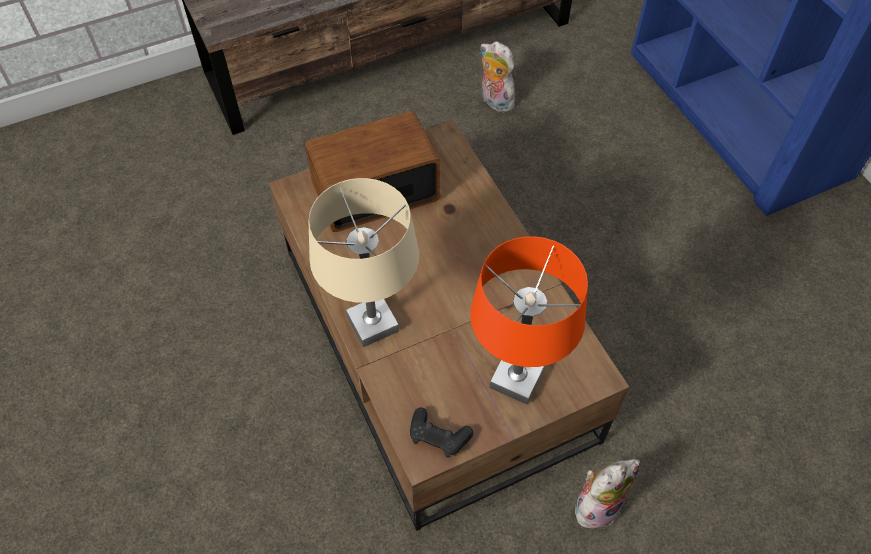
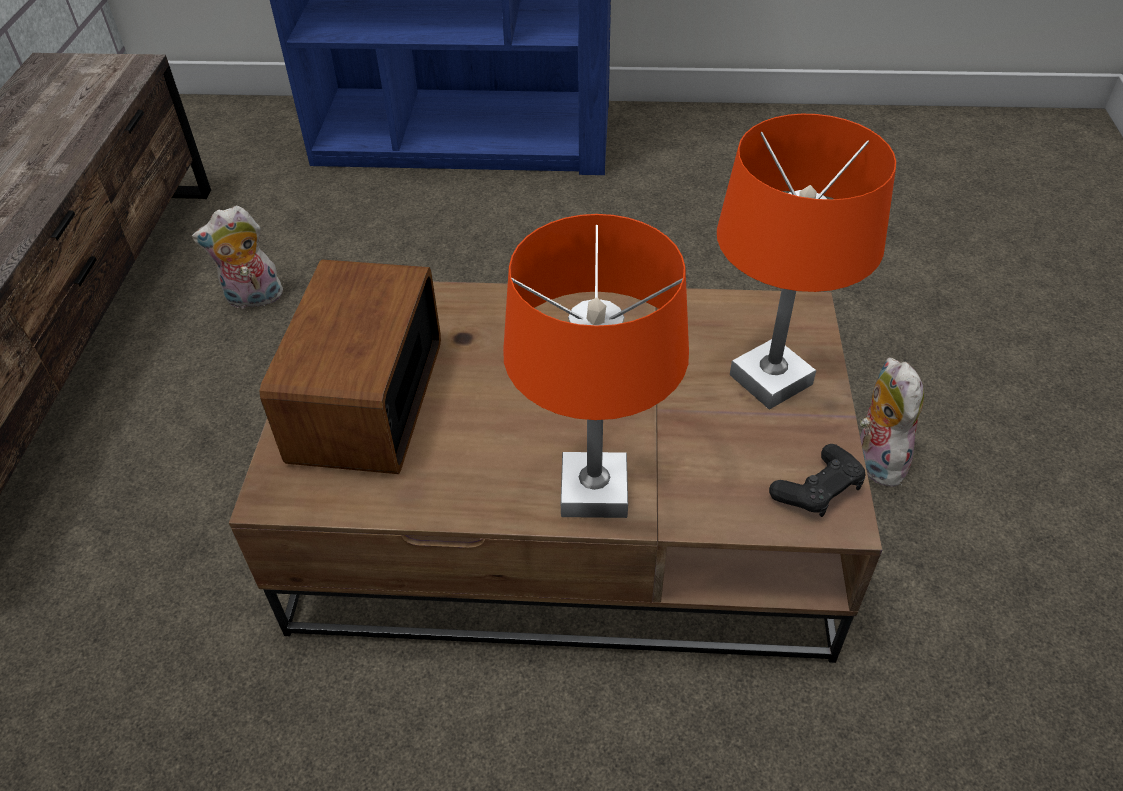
camera: 60 degrees left, 10 degrees down
(373, 324) = (595, 491): beige table lamp -> orange table lamp

